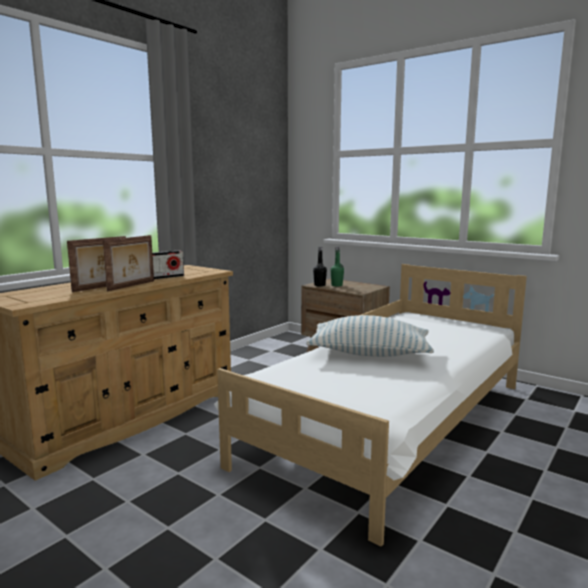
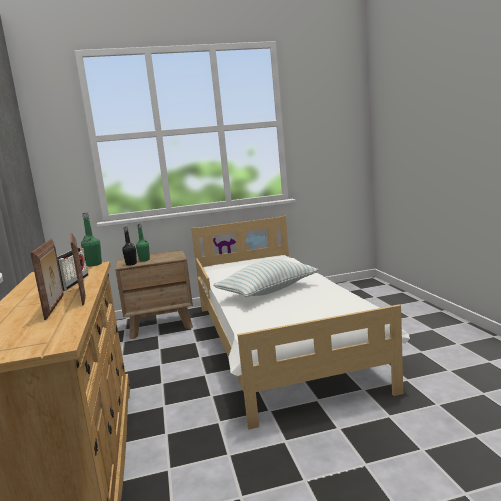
camera: 50 degrees left, 0 degrees up
(217, 270) = (94, 264): none -> green bottle

